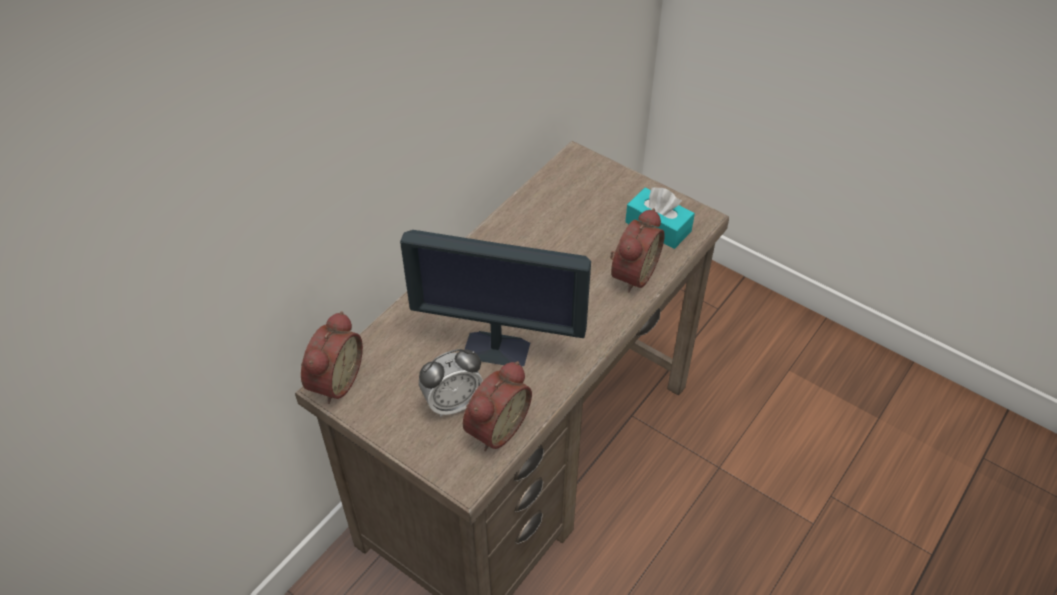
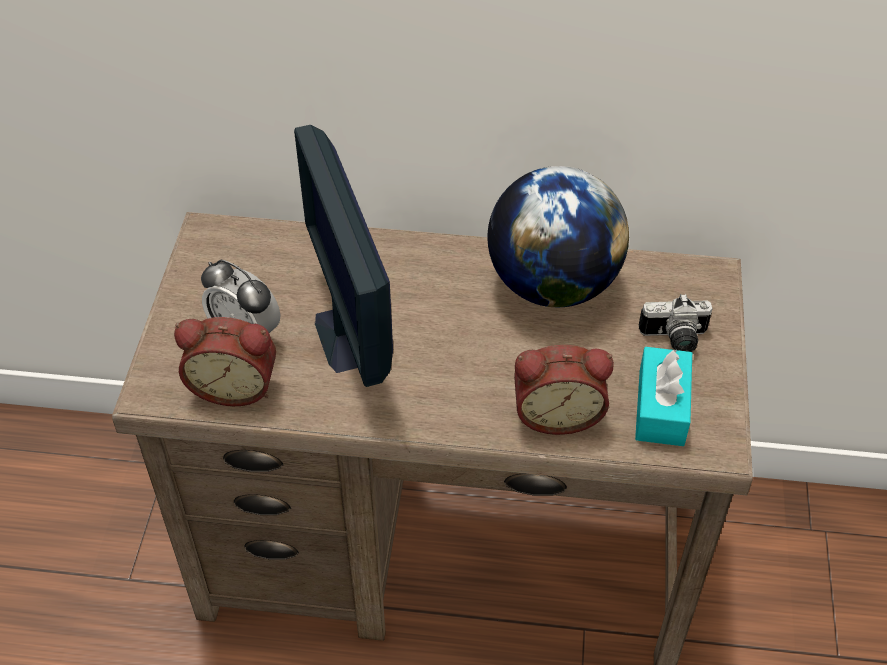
camera: 60 degrees right, 0 degrees up
(333, 380) = (217, 230): alarm clock -> none
(529, 228) = (552, 285): none -> globe
(613, 197) = (674, 340): none -> camera

